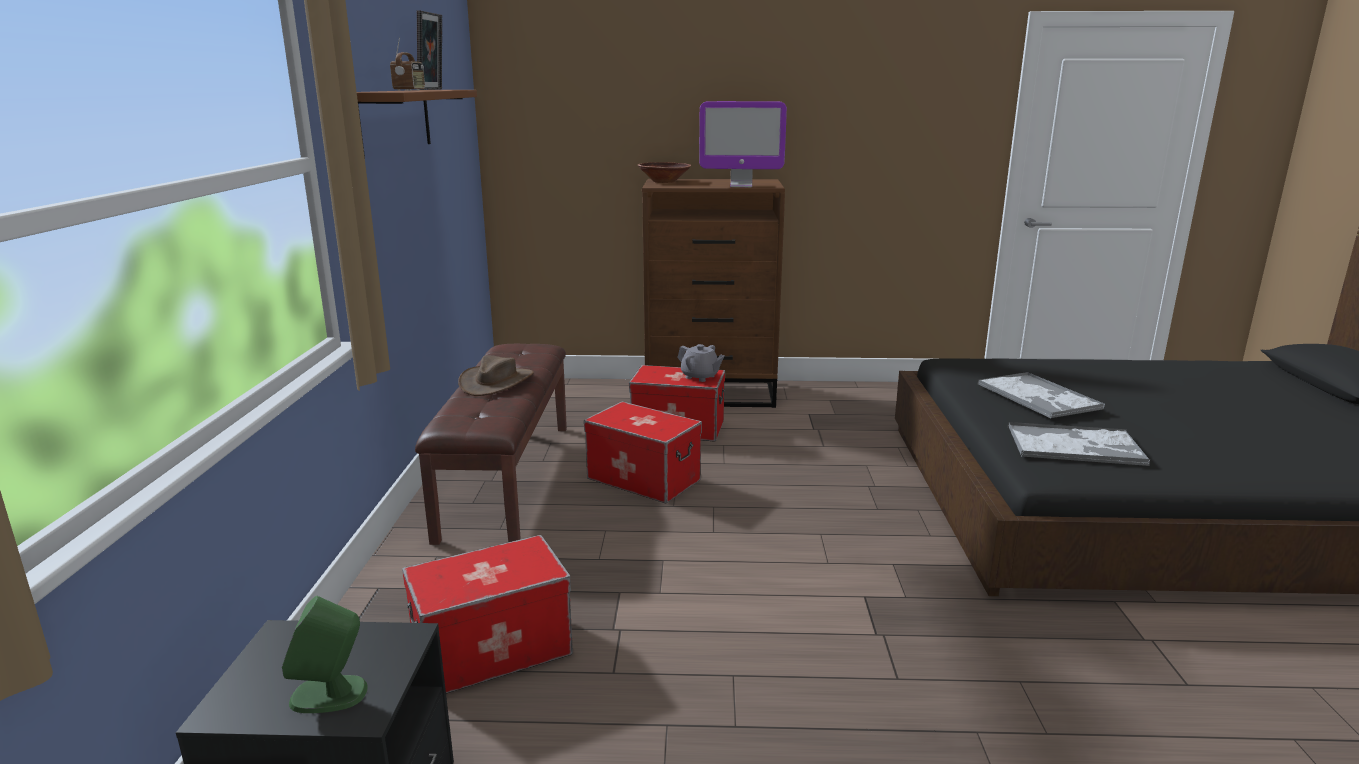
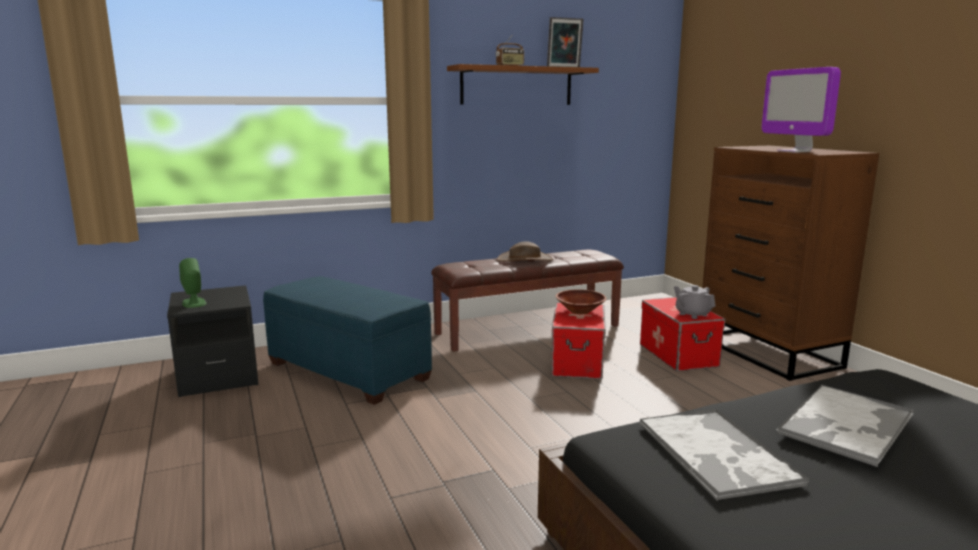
camera: 65 degrees right, 5 degrees down
(492, 649) = (349, 371): storage box -> blue ottoman
(664, 181) = (761, 146): brown bowl -> brown bowl (580, 311)
(700, 377) = (692, 314): grey teapot -> grey teapot turned 135 degrees clockwise

